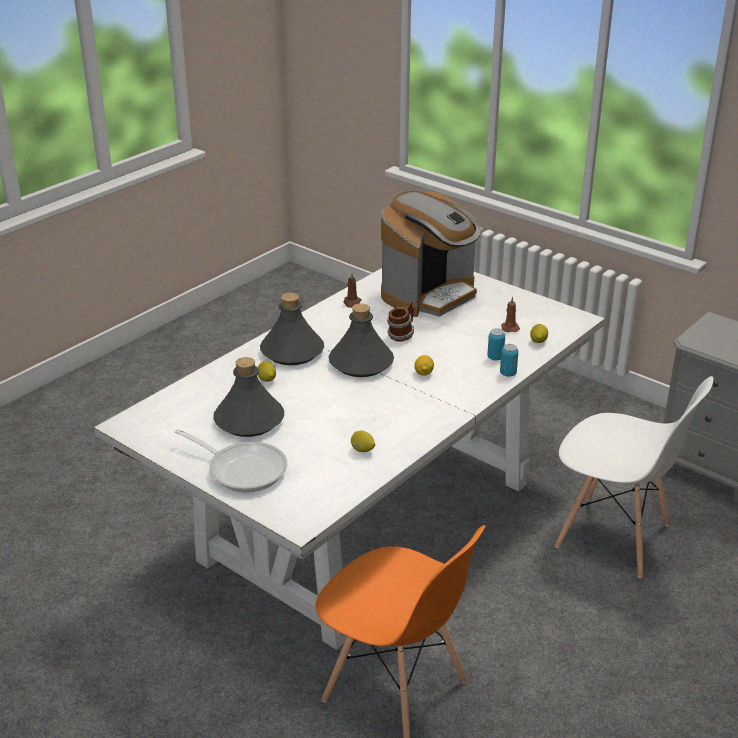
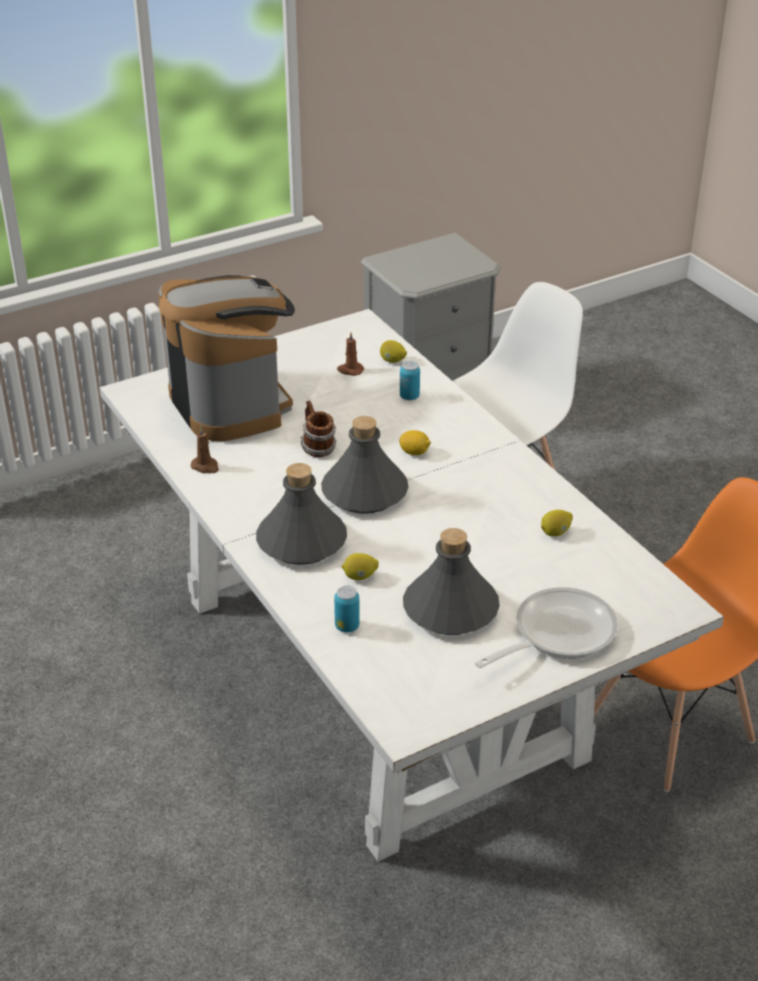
camera: 70 degrees left, 5 degrees up
(508, 373) = (448, 397): can -> can (347, 626)

